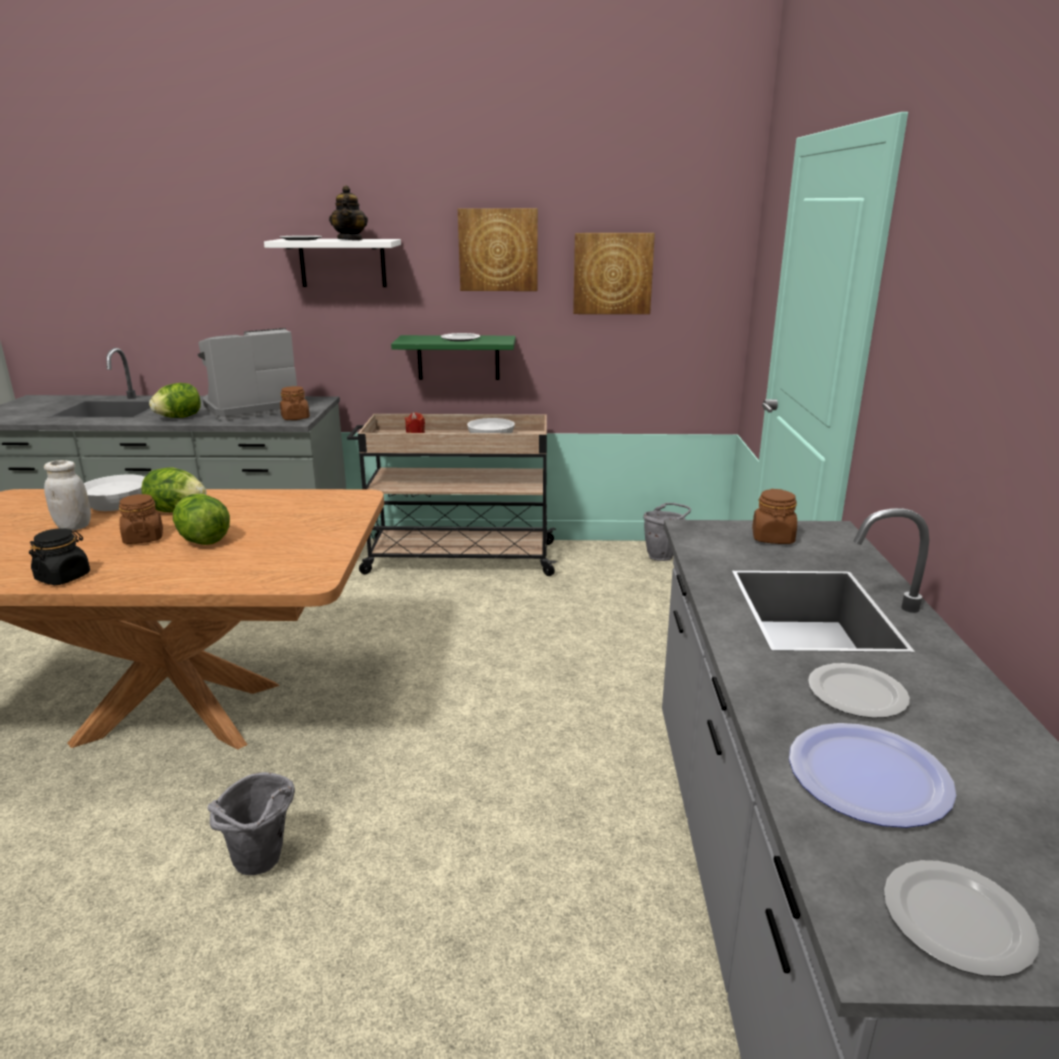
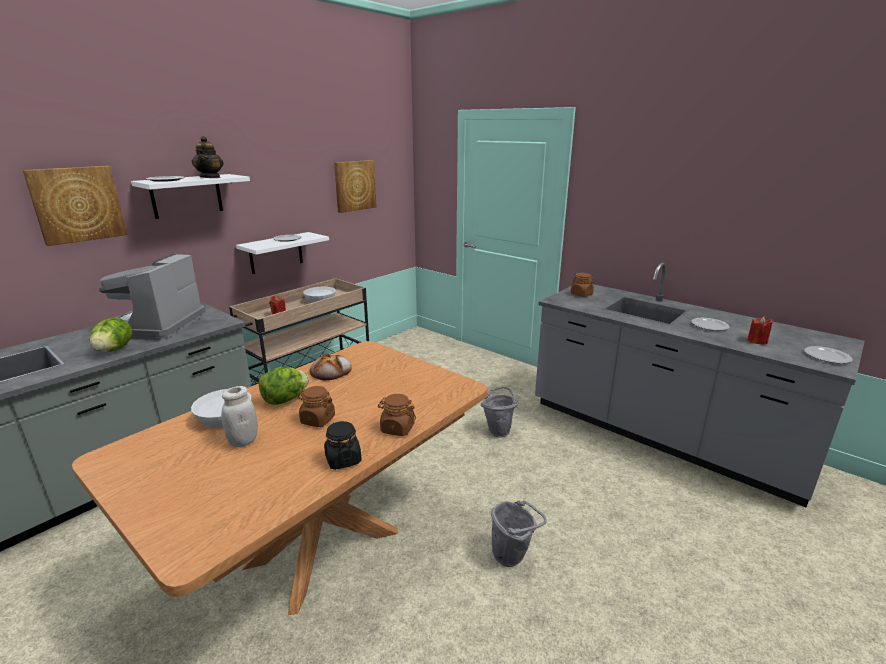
camera: 50 degrees left, 0 degrees up
(203, 540) = (357, 402): lettuce -> none
(270, 504) = (331, 371): none -> bread
(295, 418) = (217, 320): brown jar -> brown jar (397, 428)
(350, 240) = (210, 177): teapot -> teapot turned 45 degrees clockwise
(458, 357) = (276, 253): green shelf -> white shelf
(498, 250) = (293, 176): picture -> picture (77, 204)
(664, 556) = (405, 342): grey bucket -> grey bucket (499, 430)
(869, 776) = (757, 341): plate -> red candle

